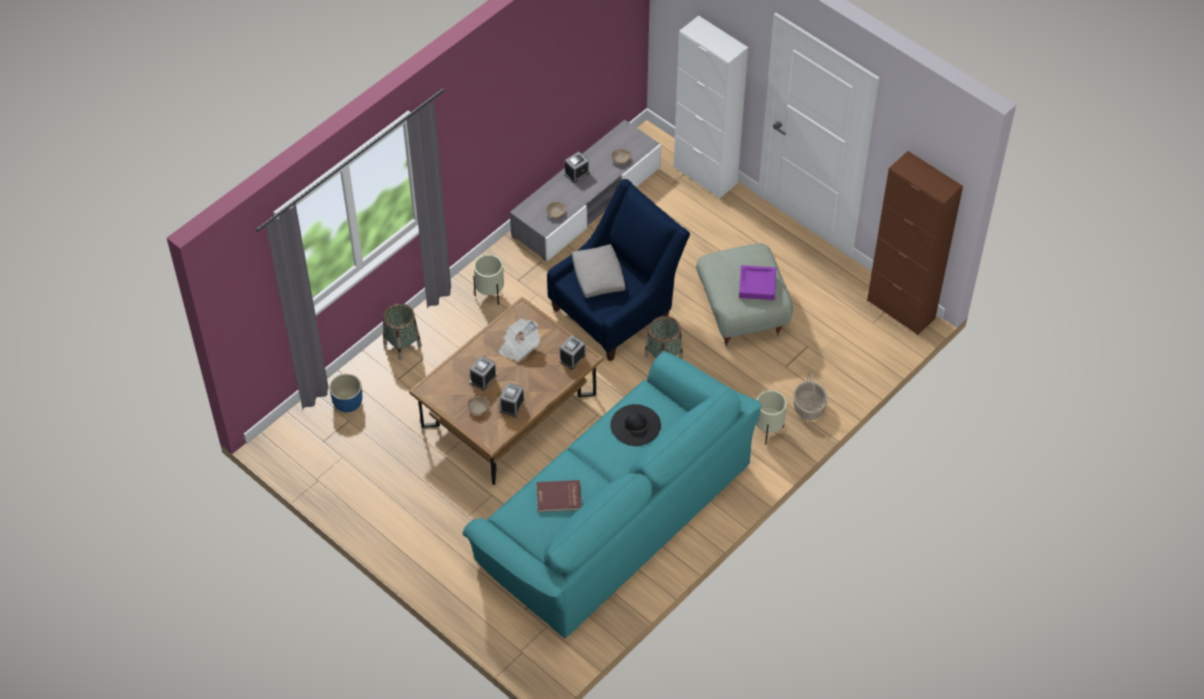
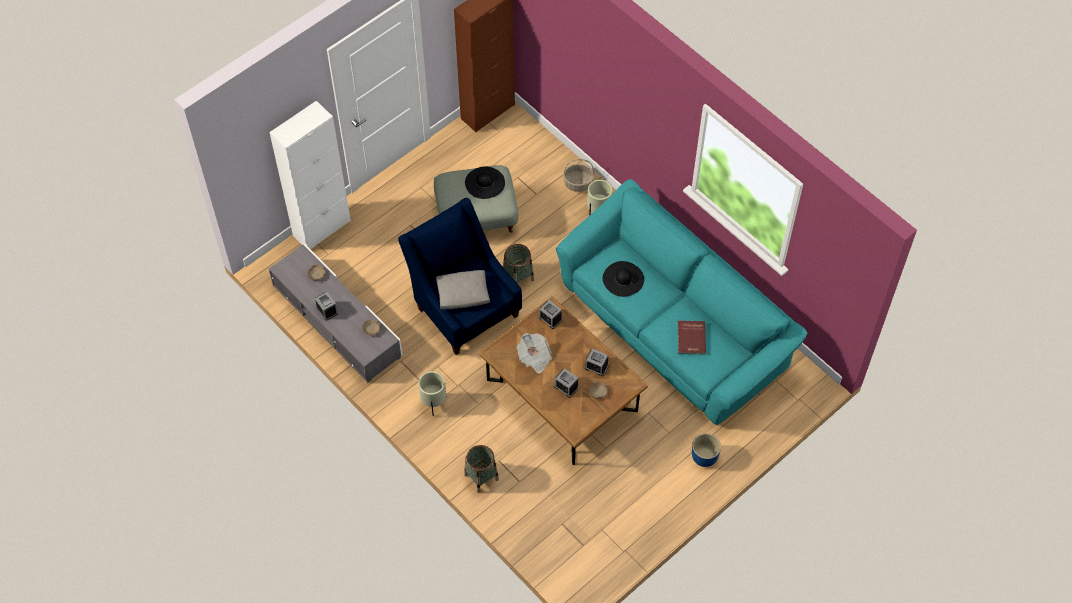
camera: 85 degrees left, 5 degrees up
(347, 402) = (541, 524): blue planter -> blue planter (704, 457)
(757, 285) = (484, 183): purple tray -> black hat

